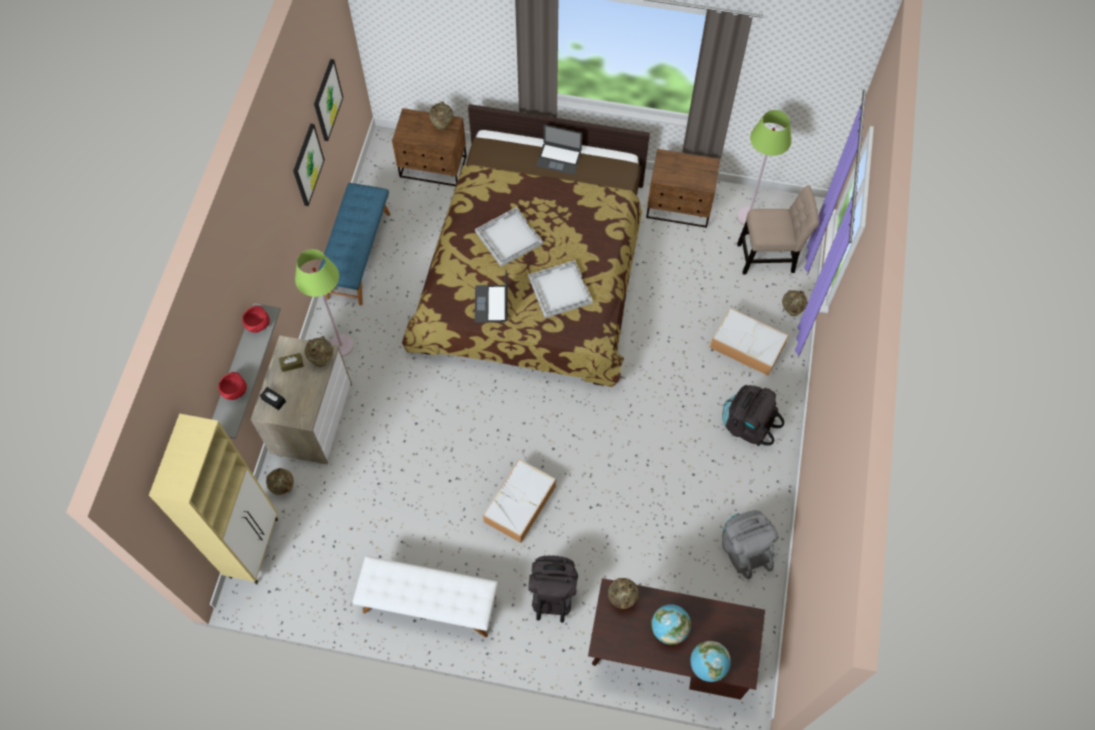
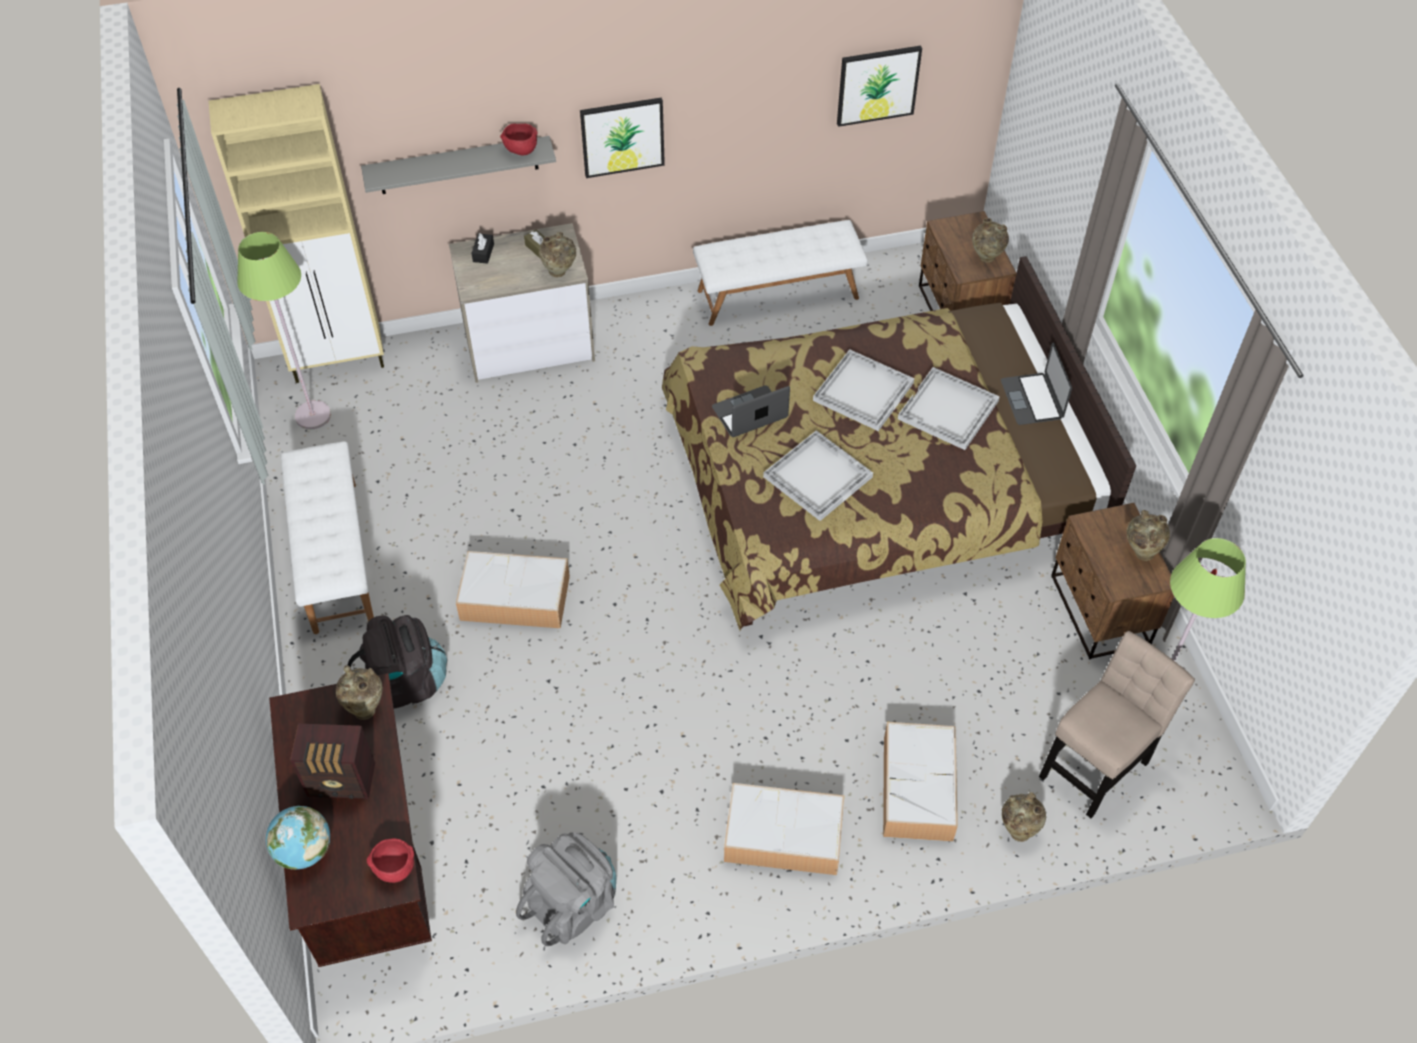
camera: 65 degrees right, 10 degrees down
(235, 392) = (423, 167): red bowl -> red bowl (394, 869)
(284, 488) = (425, 357): beige vase -> beige vase (1140, 552)
(307, 165) = (776, 110): picture -> picture (622, 136)
(341, 345) = (641, 329): green floor lamp -> green floor lamp (313, 415)
(358, 255) = (777, 293): blue bench -> white bench
(547, 202) = (948, 411): none -> white tray
(669, 629) = (342, 781): globe -> radio
(747, 425) = (781, 836): black backpack -> storage box
(769, 257) = (1097, 764): beige chair -> beige chair turned 105 degrees counterclockwise

